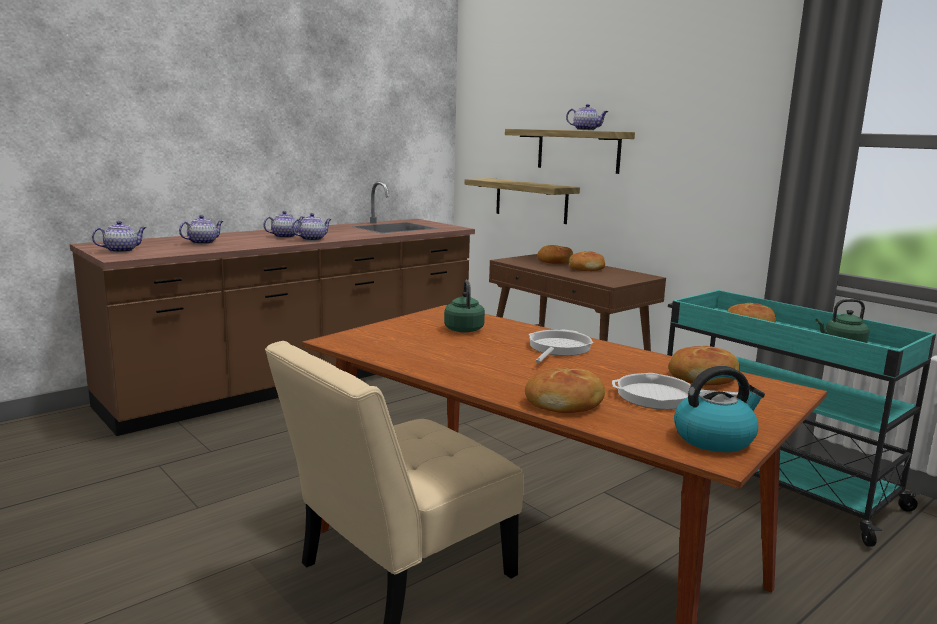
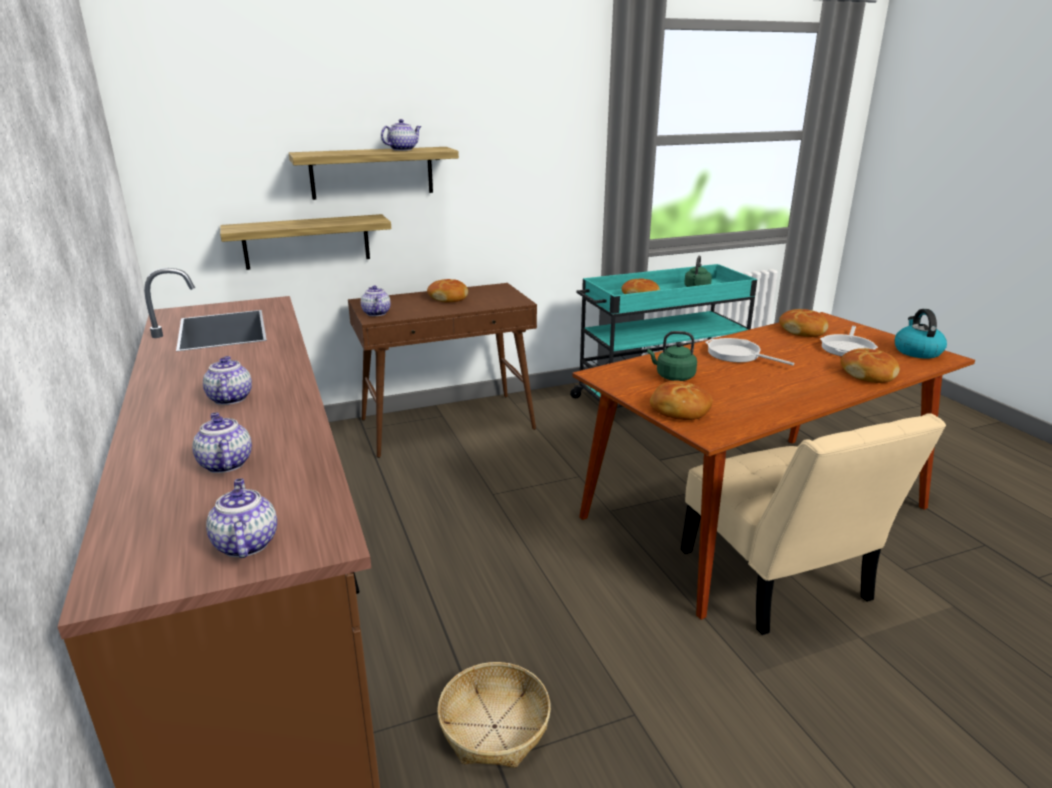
camera: 70 degrees left, 10 degrees up
(188, 460) = (494, 726): none -> basket
(312, 239) = (280, 382): teapot -> teapot (376, 313)
(554, 261) = (402, 302): bread -> bread (679, 410)

